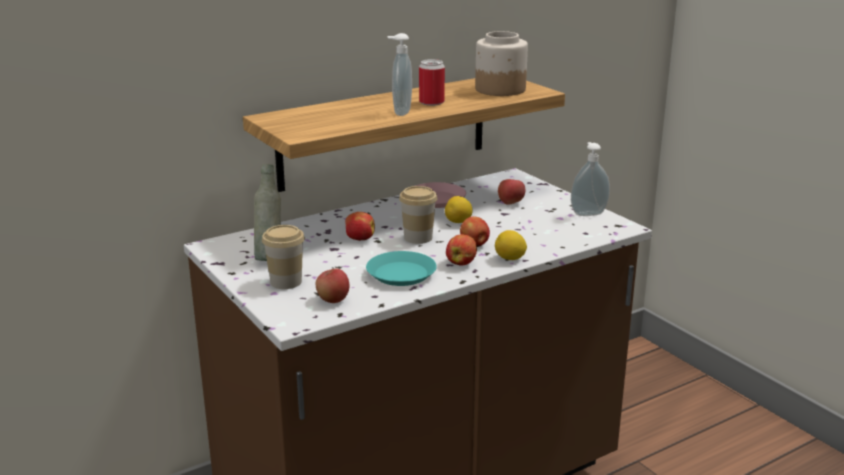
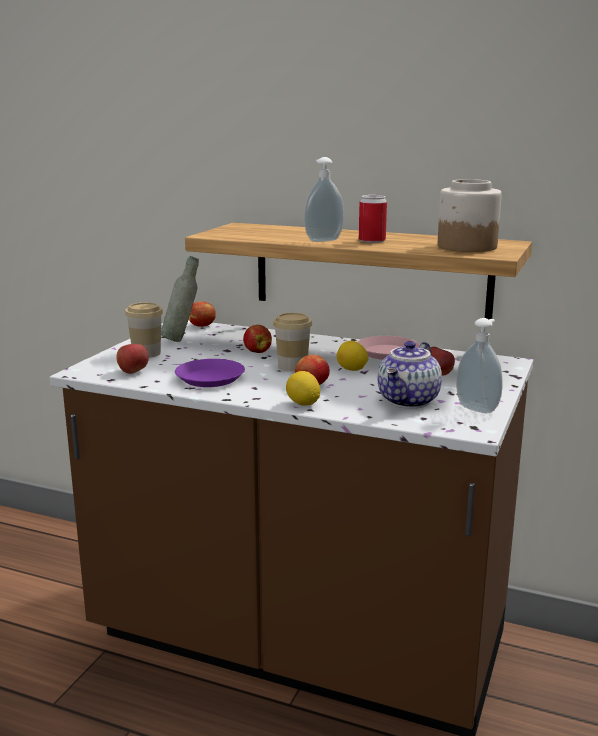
camera: 55 degrees right, 5 degrees down
(401, 274) = (210, 378): turquoise plate -> purple plate
(461, 263) = (264, 390): apple -> apple (202, 326)
(550, 226) = (409, 401): none -> teapot

